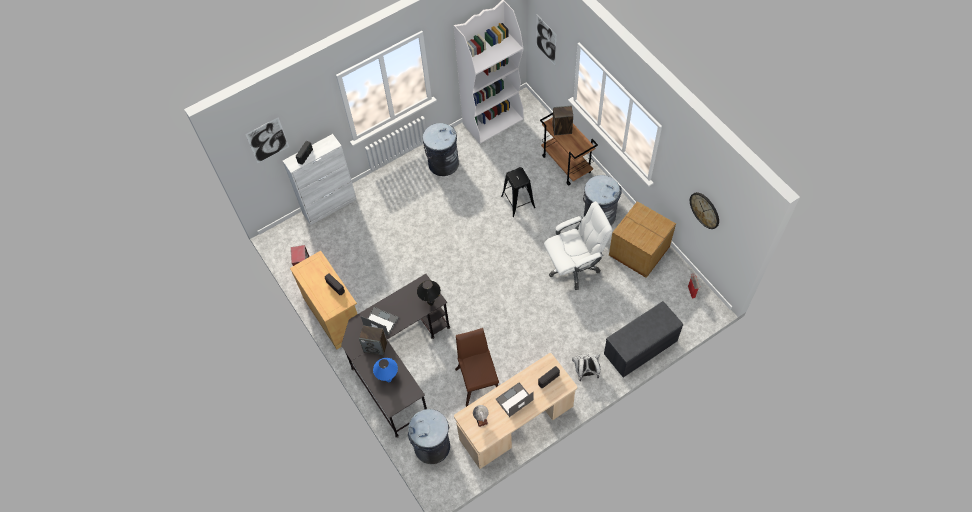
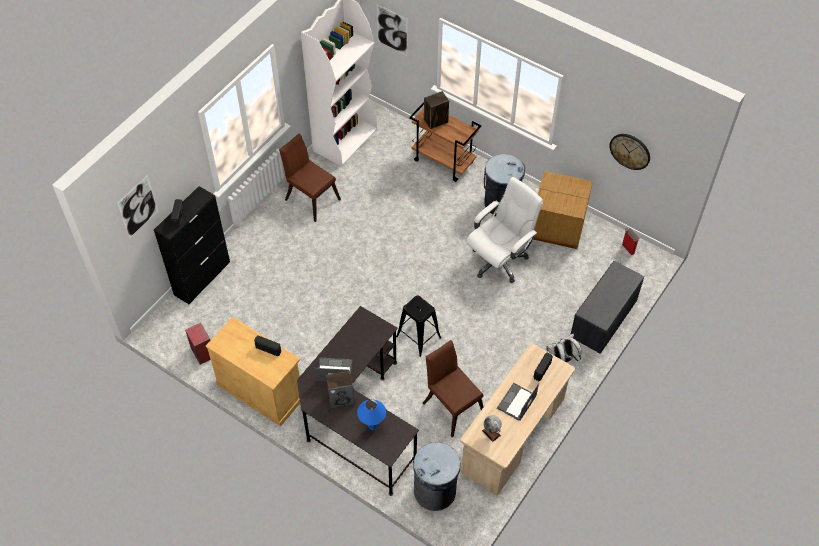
camera: 25 degrees left, 5 degrees down
(330, 206) = (202, 278): white cabinet -> black cabinet
(431, 303) = (381, 335): black table lamp -> none
(443, 163) = (310, 197): grey trash can -> brown chair
(518, 202) = (410, 213): black stool -> black stool (418, 337)

